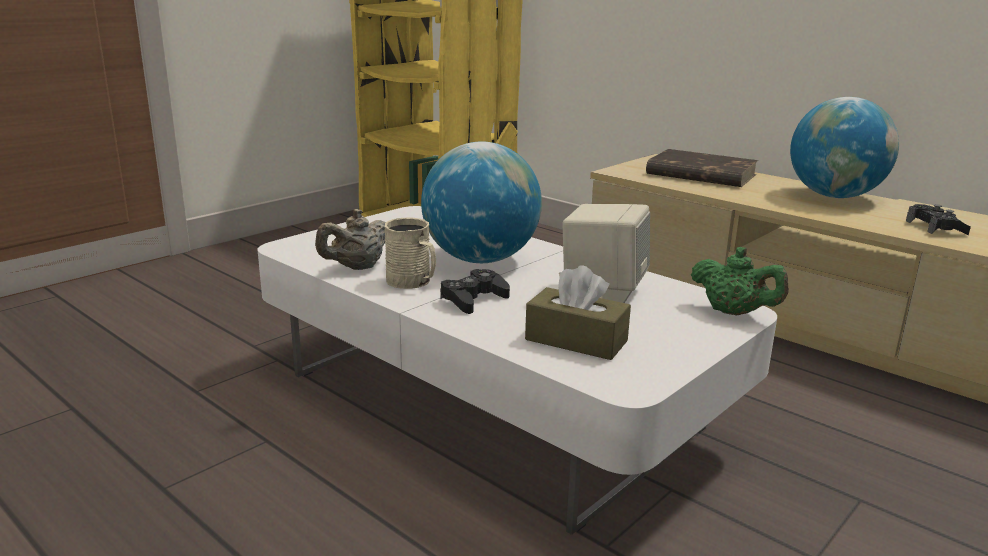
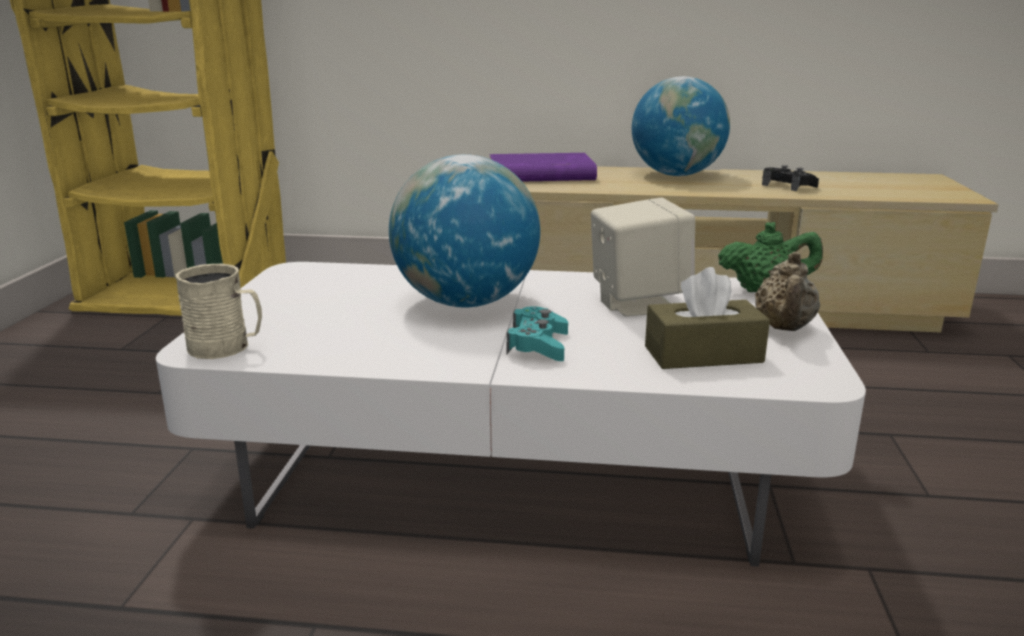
camera: 35 degrees left, 0 degrees up
(357, 267) = (344, 348): beige teapot -> beige teapot (784, 328)
(413, 282) = (440, 346): beige mug -> beige mug (227, 347)
(473, 299) = (538, 345): black game controller -> turquoise game controller
(700, 174) = (540, 175): brown book -> purple book

